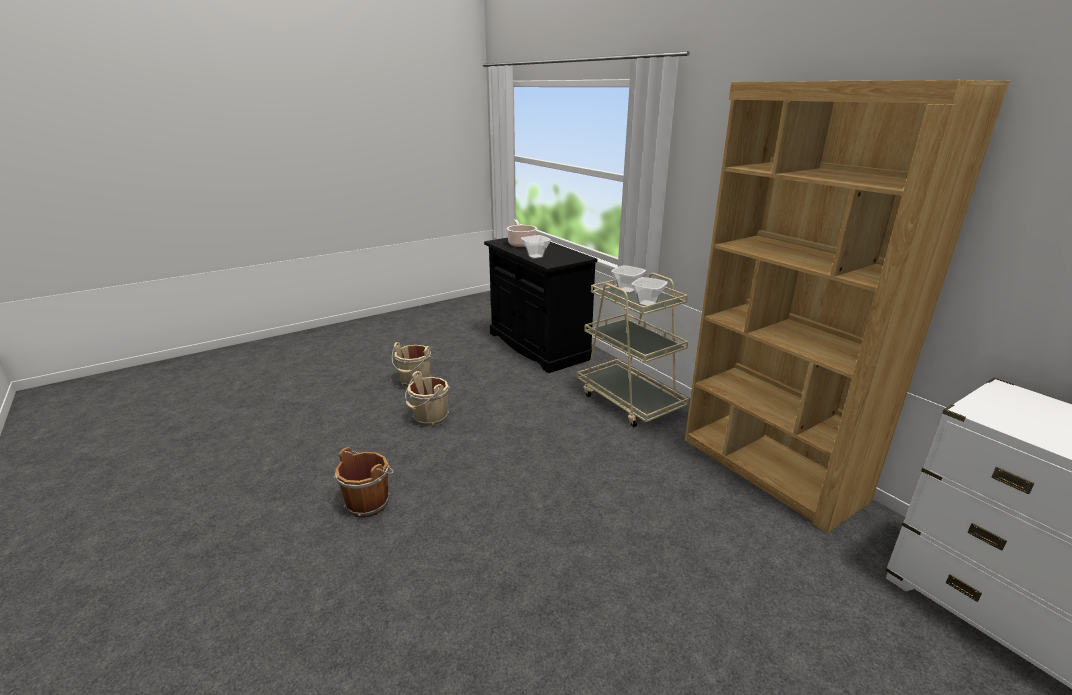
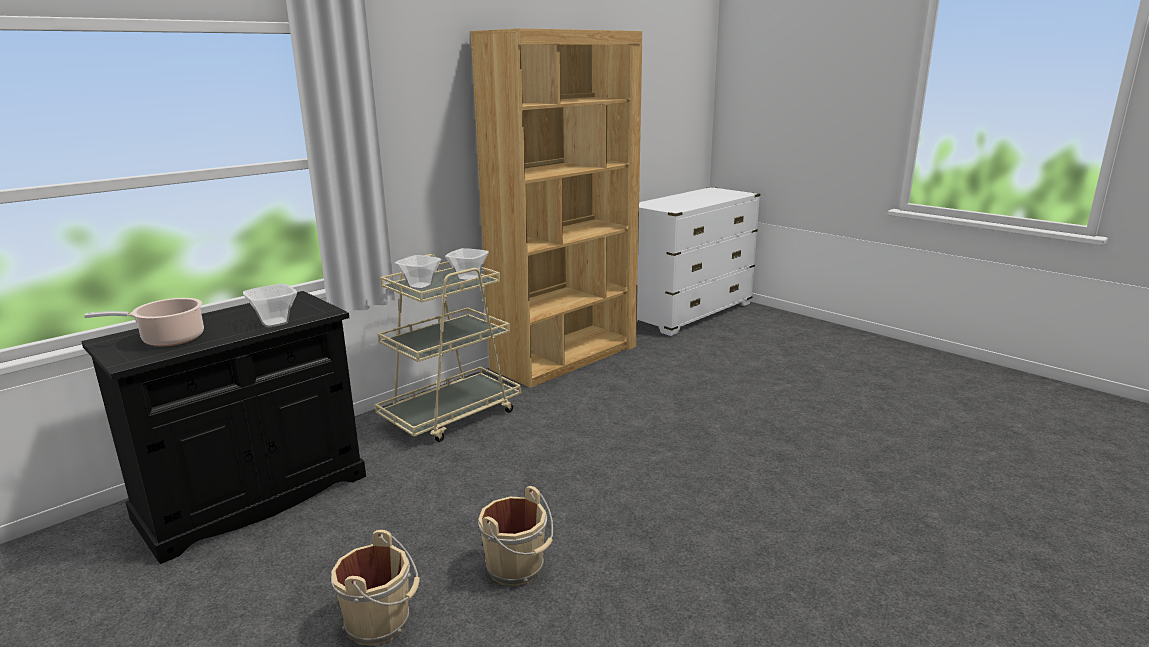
camera: 100 degrees left, 5 degrees down
(369, 502) = (733, 571): brown bucket -> none

